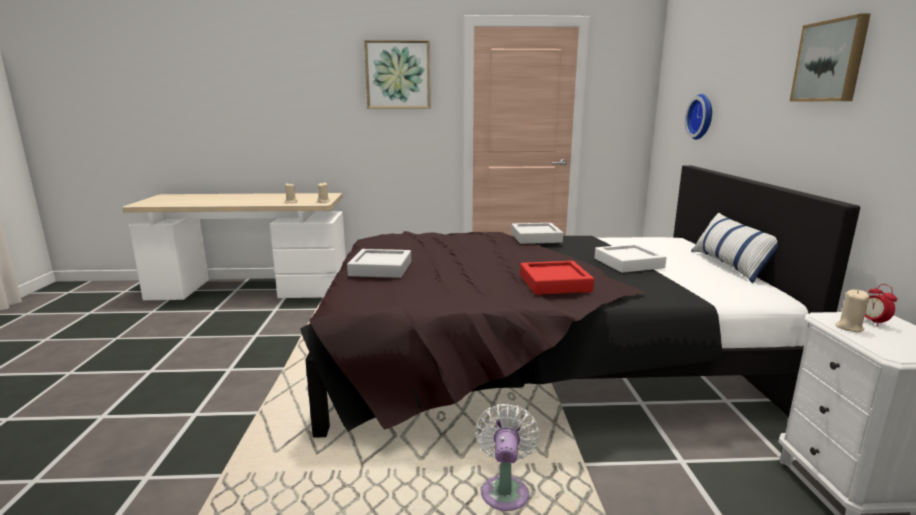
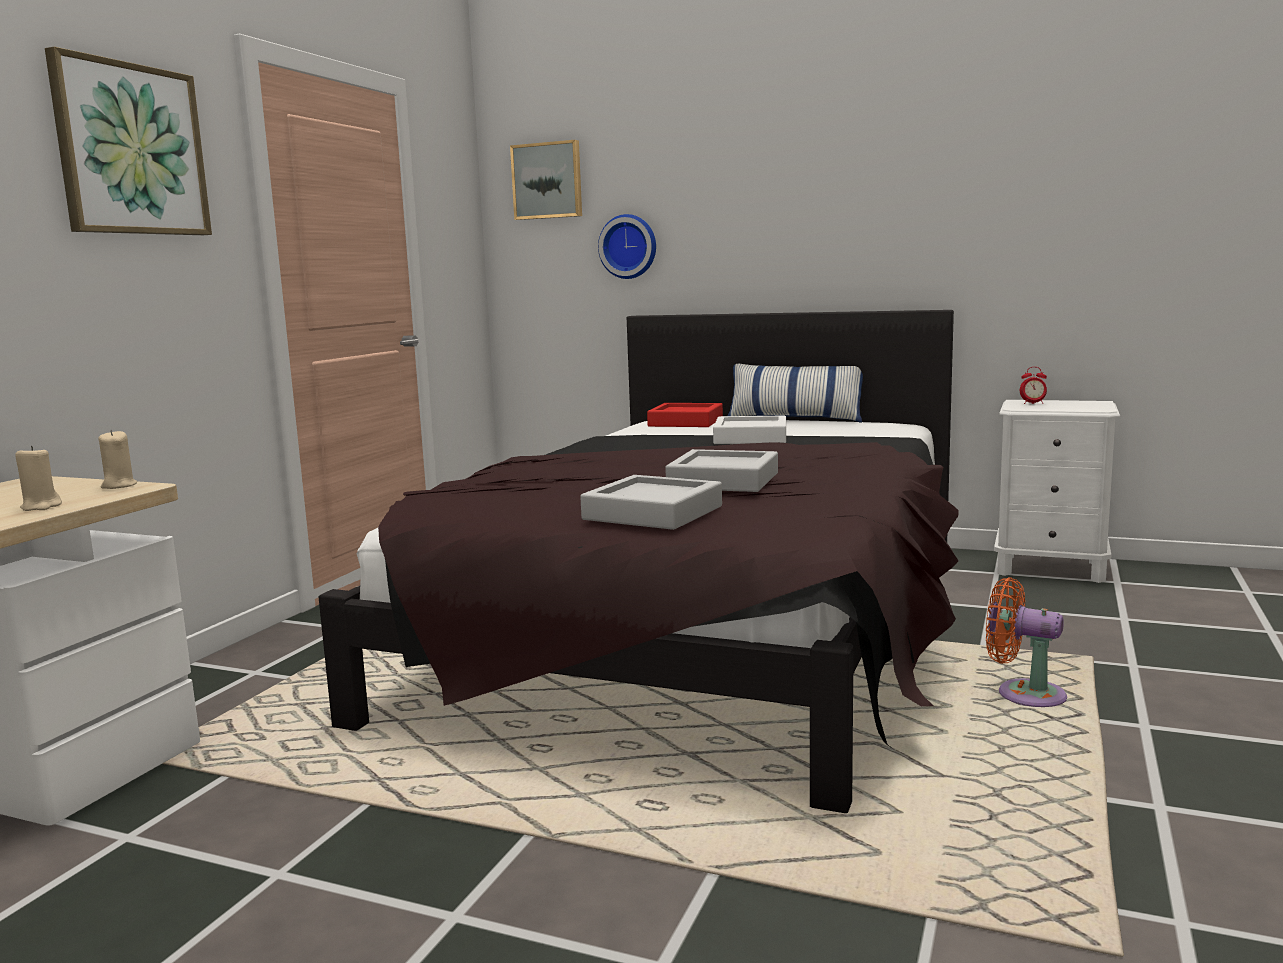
camera: 65 degrees left, 5 degrees down
(505, 490) = (1023, 694): white fan -> orange fan
(536, 237) = (587, 447): grey tray -> grey tray (723, 481)
(554, 283) = (829, 456): red tray -> red tray (685, 422)
(831, 61) = (862, 171): picture -> picture (548, 181)
(849, 327) = (1043, 408): beige candle -> none

